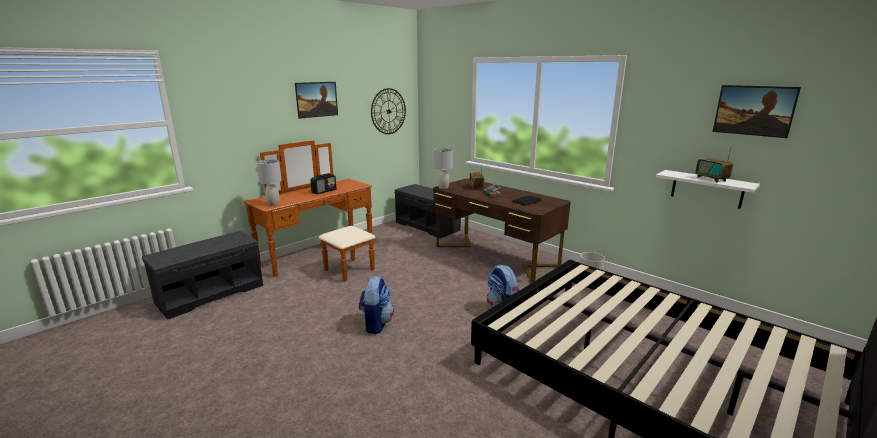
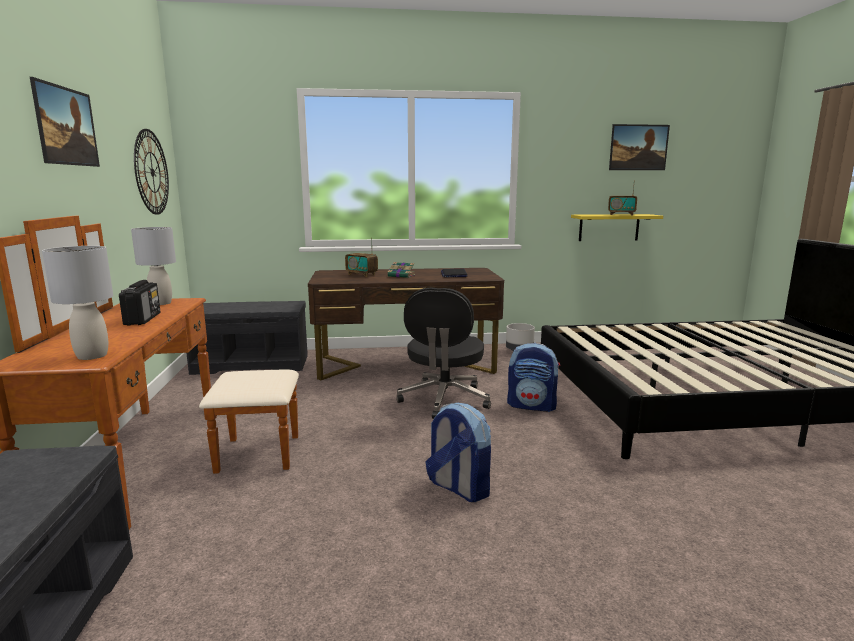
camera: 50 degrees left, 5 degrees down
(443, 187) = (324, 281): grey table lamp -> grey table lamp (161, 303)
(466, 284) = (444, 400): none -> black office chair
(707, 189) = (609, 227): white shelf -> yellow shelf

